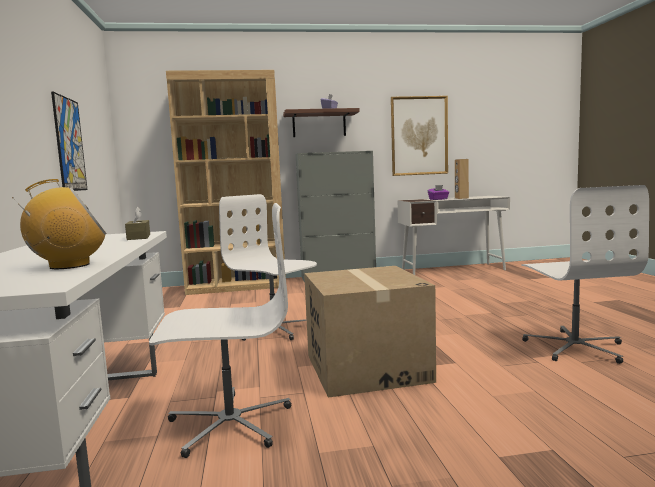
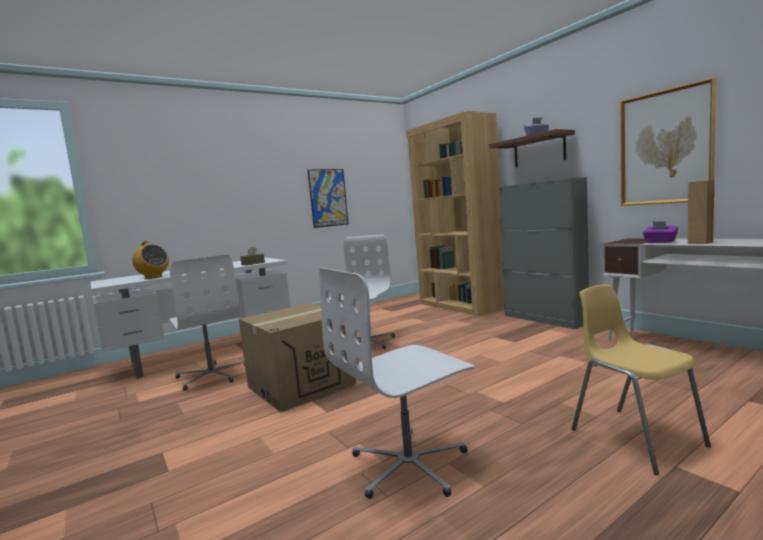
camera: 65 degrees right, 0 degrees up
(560, 300) = (635, 437): none -> yellow chair

